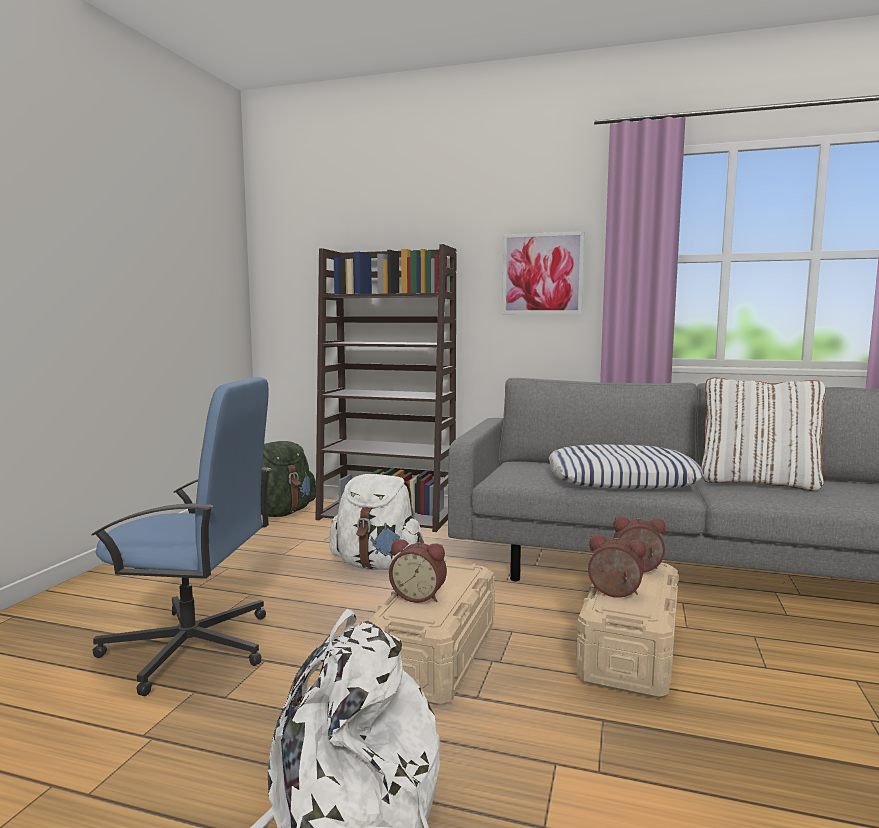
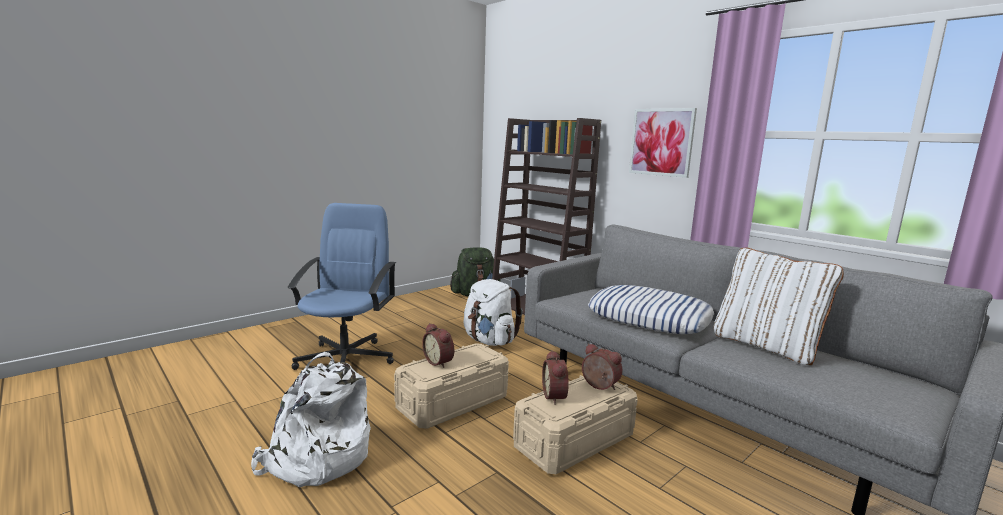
camera: 30 degrees right, 5 degrees up
(192, 648) = (346, 359): blue office chair -> blue office chair turned 120 degrees counterclockwise
(614, 594) = (556, 396): alarm clock -> alarm clock turned 150 degrees counterclockwise

